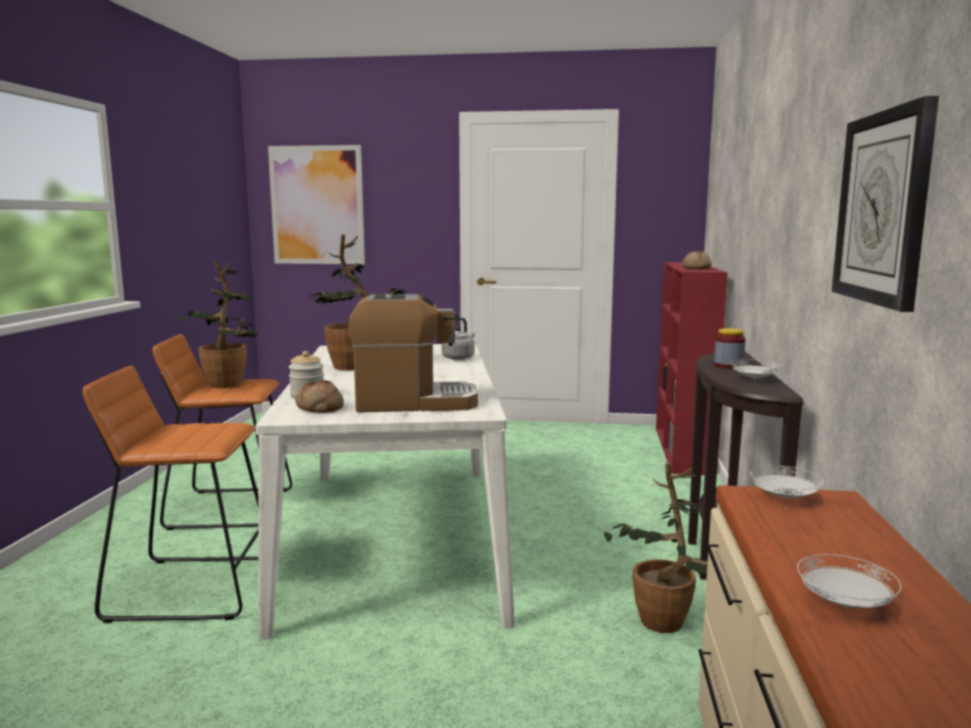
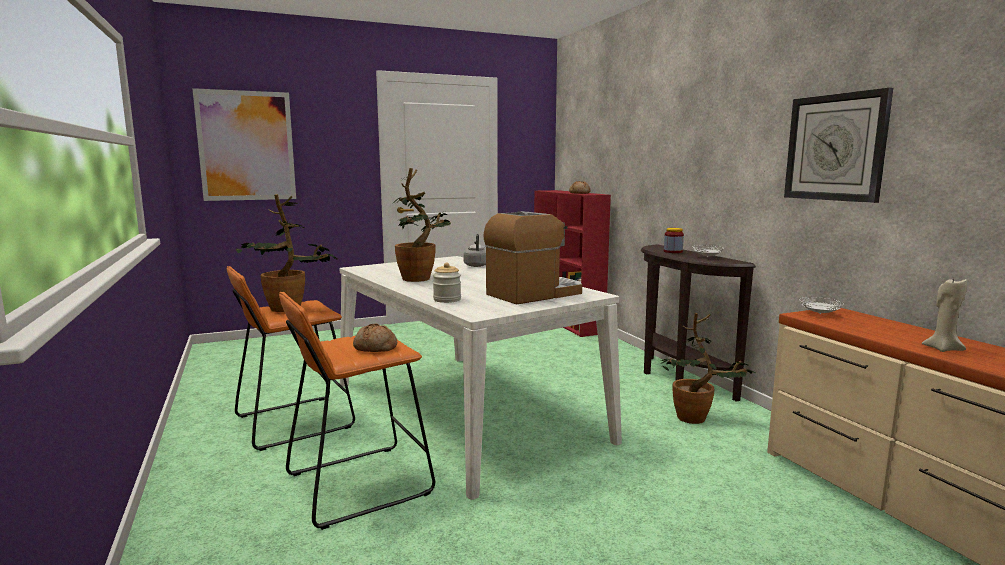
camera: 30 degrees left, 0 degrees up
(319, 408) = (482, 305): bread -> bread (375, 348)
(844, 604) = (942, 349): white plate -> beige candle

